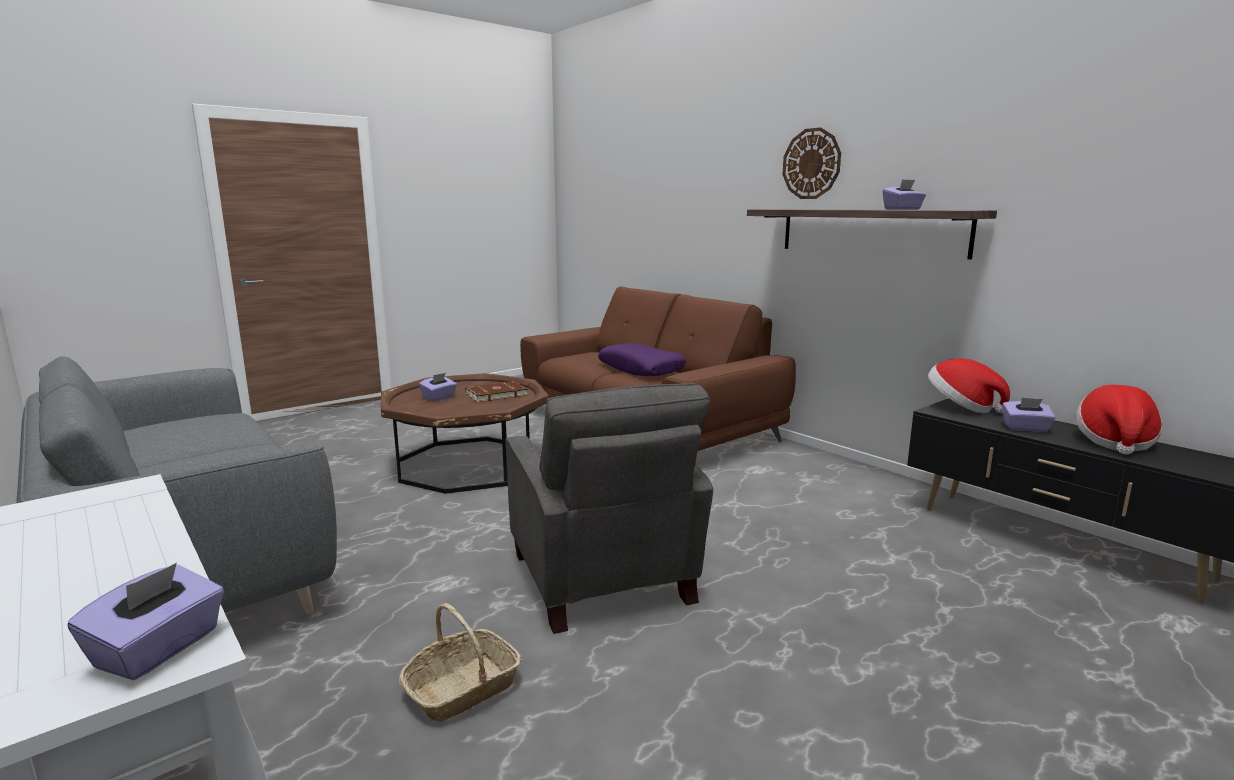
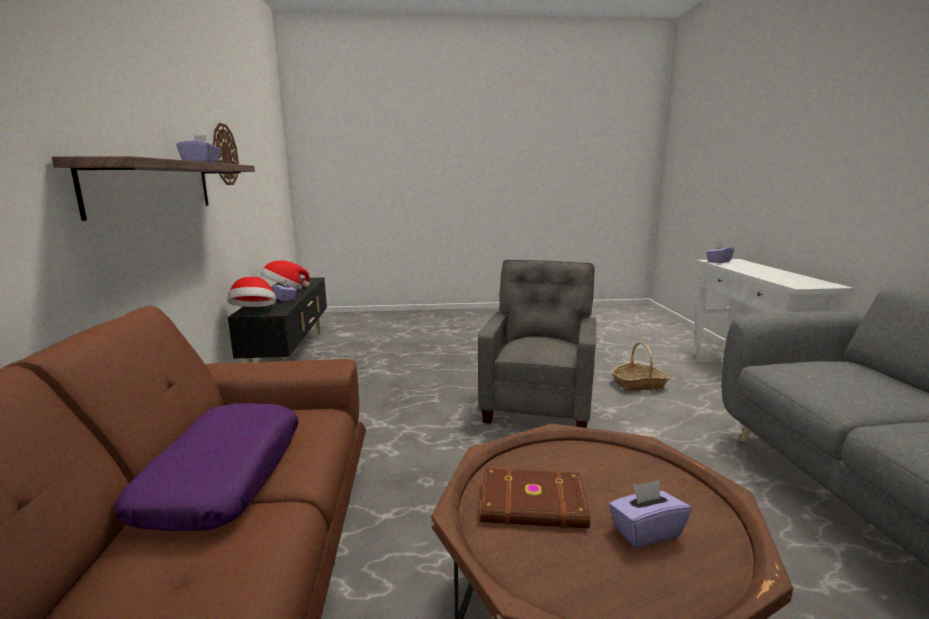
camera: 145 degrees left, 0 degrees up
(811, 164) = (80, 90): wall clock -> wall clock (225, 154)

